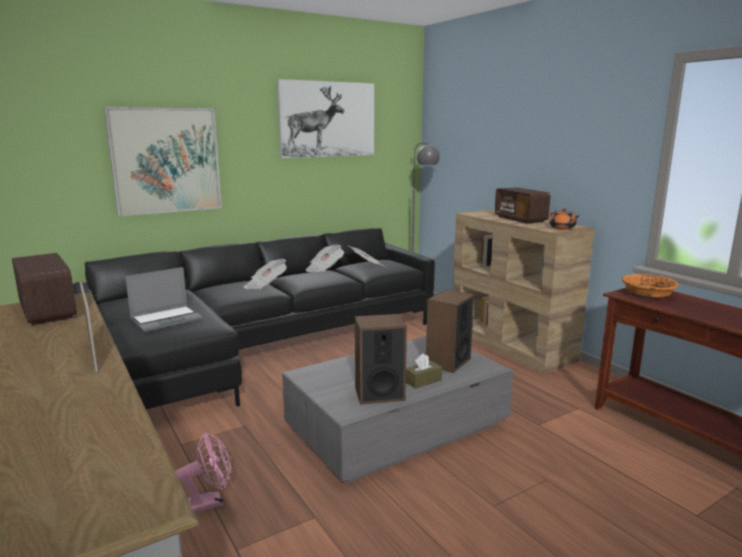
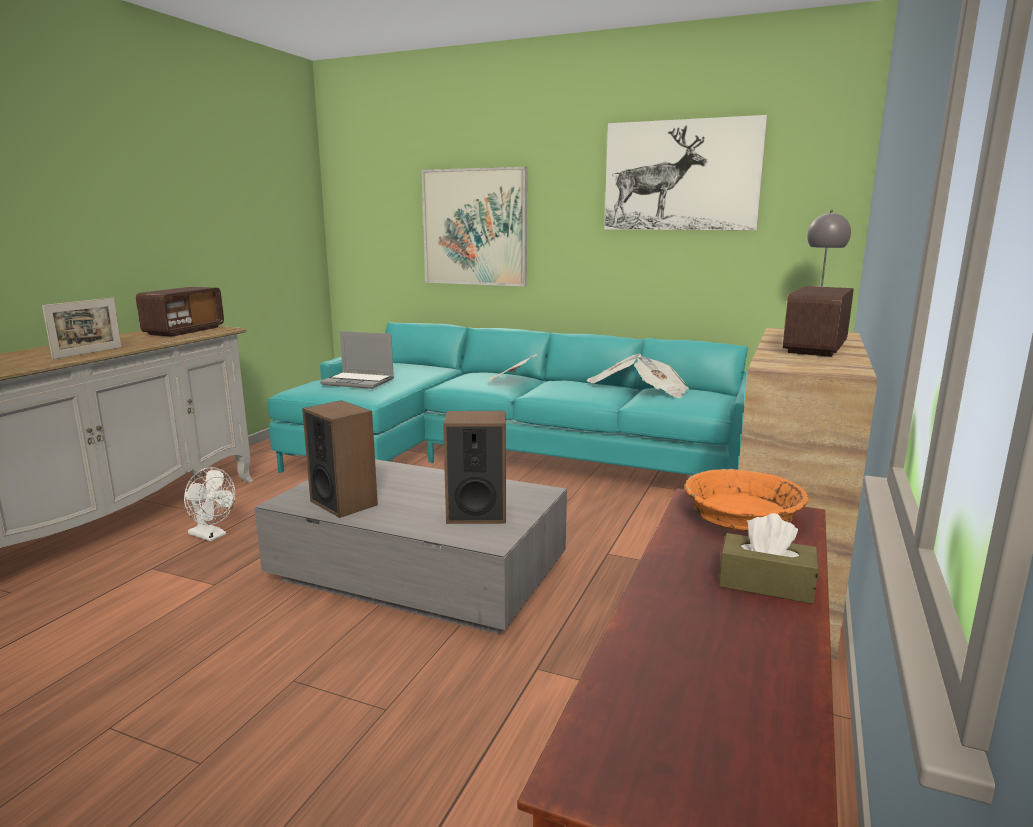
camera: 55 degrees right, 0 degrees up
(210, 502) = (211, 535): pink fan -> white fan
(260, 348) = (506, 457): black sofa -> turquoise sofa
(423, 381) = (402, 514): brown tissue box -> brown tissue box (765, 584)
(562, 228) = (806, 367): orange teapot -> none

